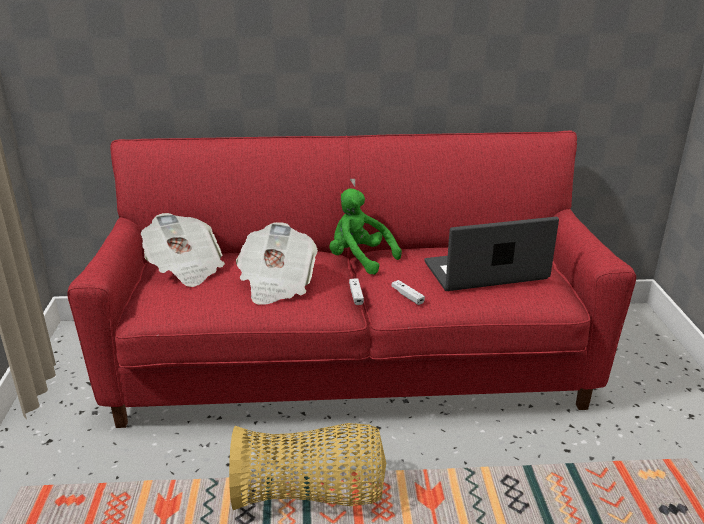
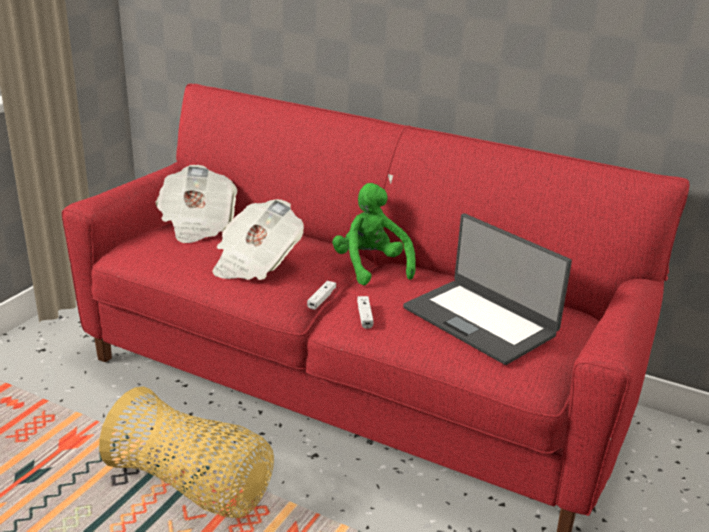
camera: 30 degrees right, 0 degrees up
(486, 272) = (480, 320): laptop -> laptop turned 150 degrees counterclockwise

